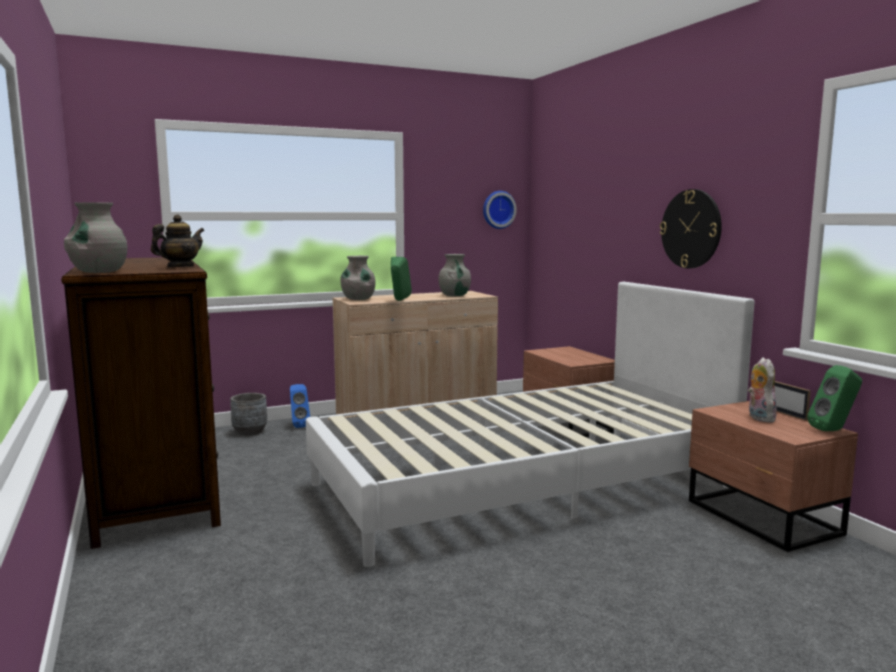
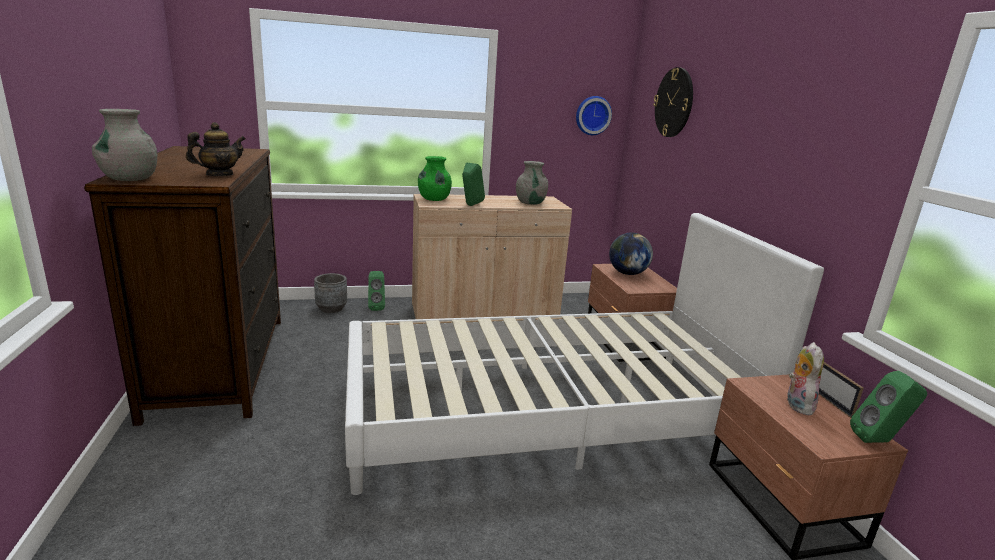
camera: 10 degrees right, 10 degrees up
(299, 425) = (376, 307): blue speaker -> green speaker
(358, 299) = (434, 199): grey vase -> green vase
(561, 354) = (627, 273): none -> globe
(691, 229) = (773, 171): wall clock -> wall clock (674, 102)

